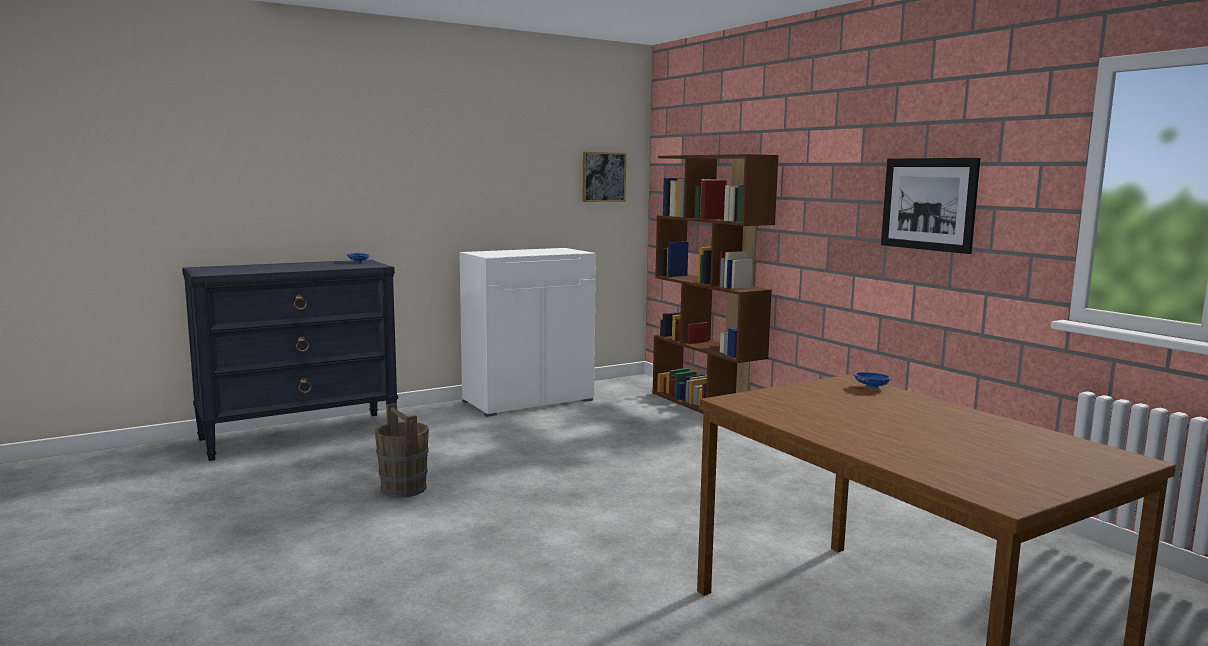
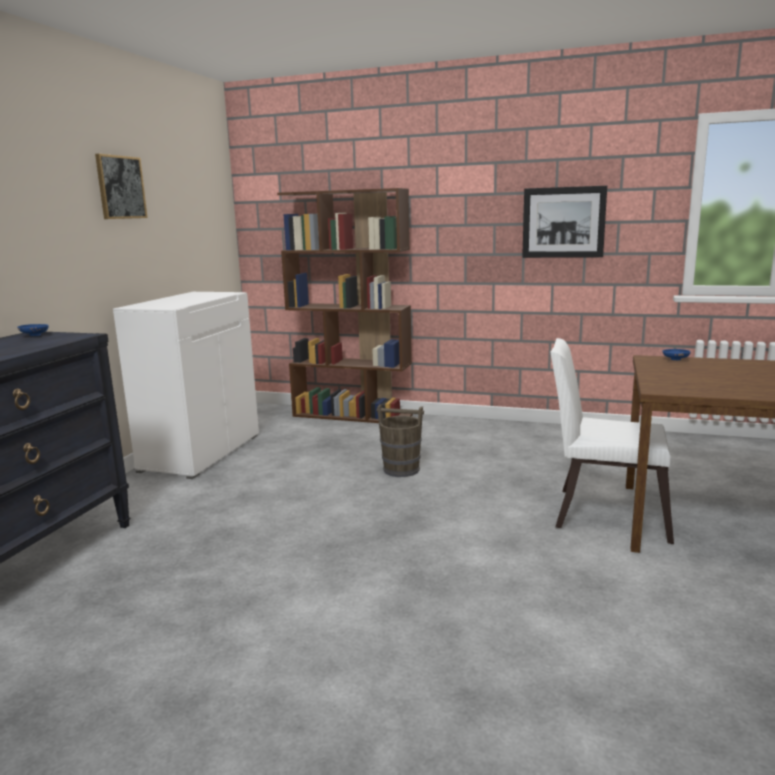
camera: 40 degrees left, 5 degrees up
(403, 489) = (262, 575): brown bucket -> brown bucket (401, 470)
(603, 177) = (207, 216): picture -> picture (120, 187)
(750, 556) = (603, 513): none -> white chair

